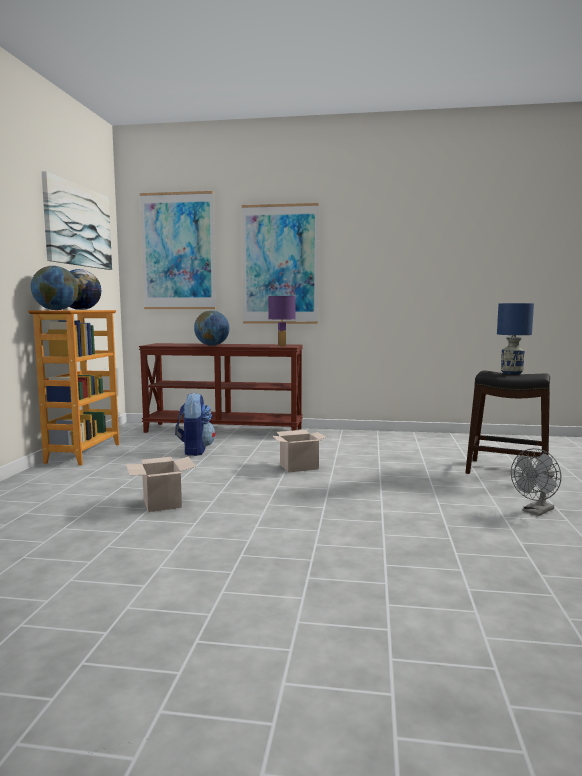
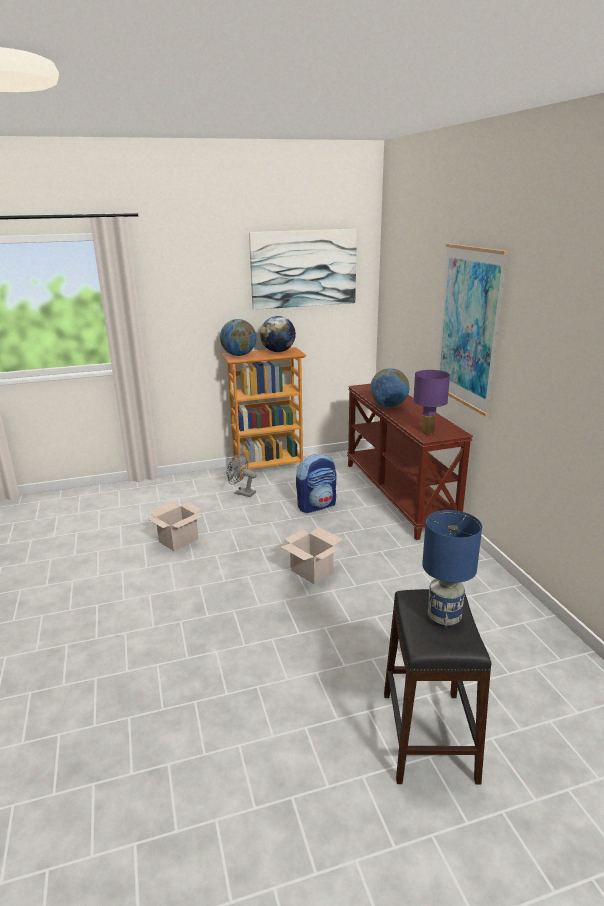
camera: 65 degrees right, 15 degrees up
(178, 251) = (407, 289): picture -> none
(536, 512) = (270, 774): grey fan -> grey fan (242, 493)

